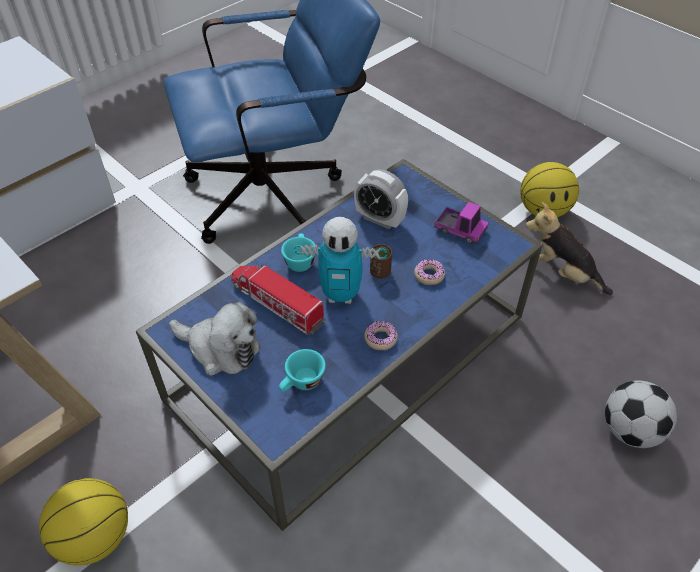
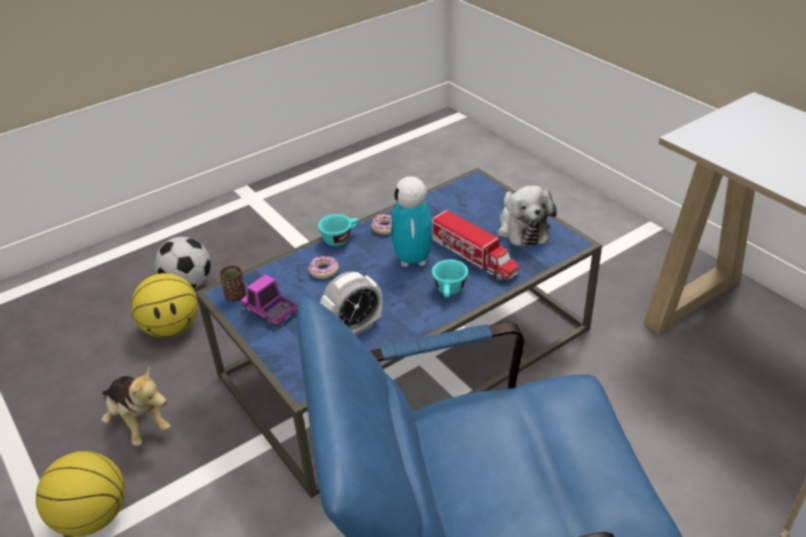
camera: 170 degrees left, 10 degrees down
(95, 537) = (613, 253): basketball -> basketball (172, 328)
(220, 349) = (522, 228): plush toy -> plush toy turned 135 degrees counterclockwise
(302, 383) = (454, 205): turquoise cup -> turquoise cup (340, 238)
(341, 295) = (413, 260): toy robot -> toy robot turned 105 degrees counterclockwise
(380, 219) = (354, 328): alarm clock -> alarm clock turned 105 degrees clockwise
(380, 272) = (370, 276): brown cup -> brown cup (235, 296)

